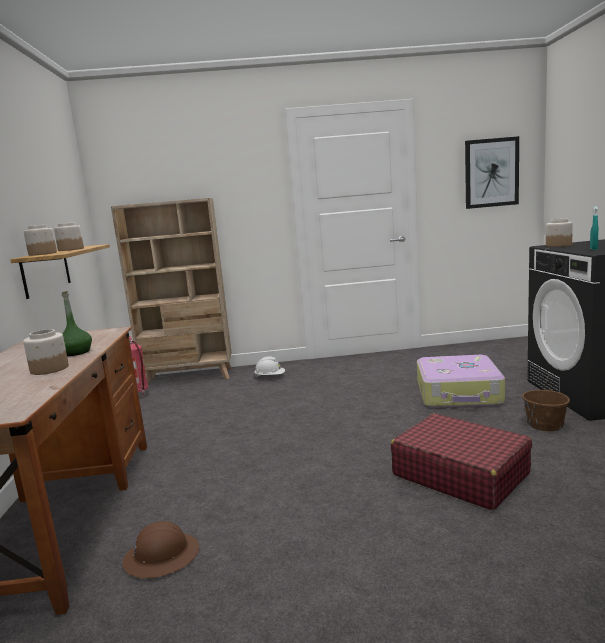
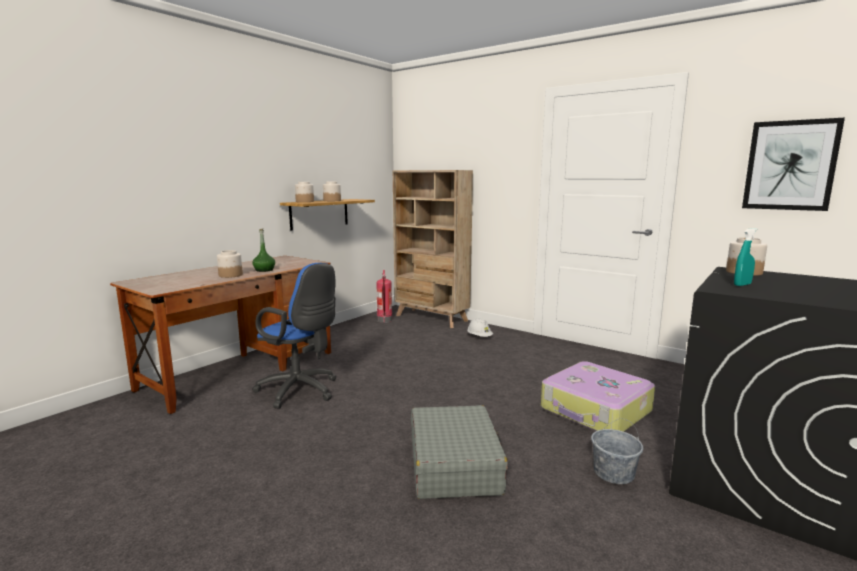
camera: 40 degrees right, 0 degrees up
(161, 556) = (235, 412): brown hard hat -> none
(197, 496) = (301, 391): none -> blue office chair
(460, 474) = (454, 465): red suitcase -> grey suitcase
(545, 424) = (614, 473): brown bucket -> grey bucket

